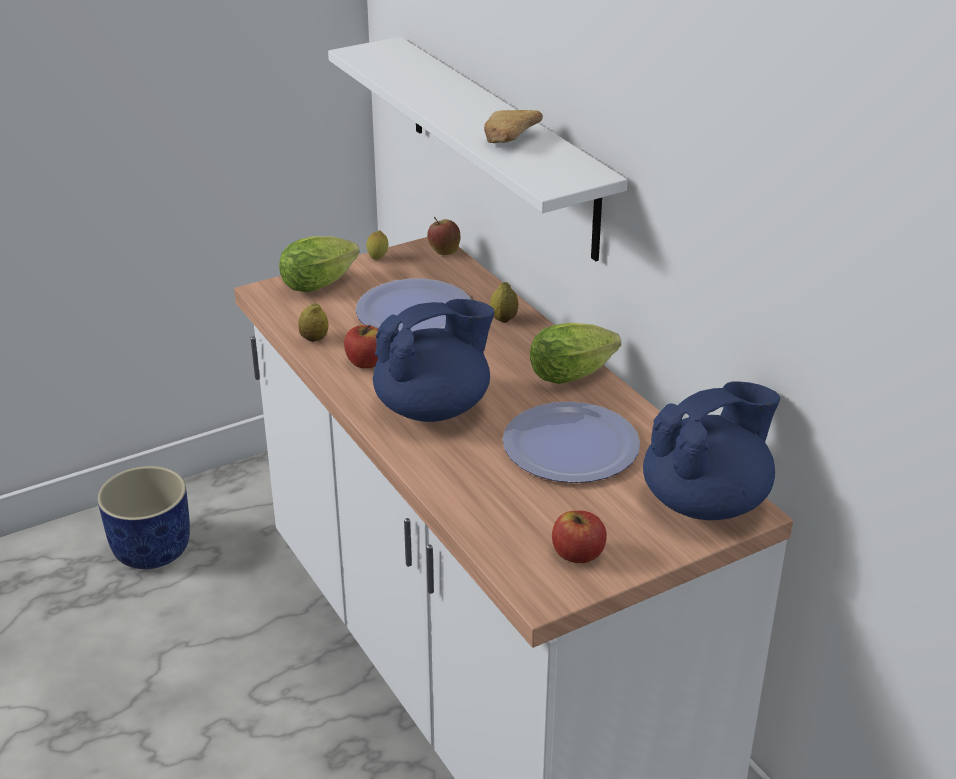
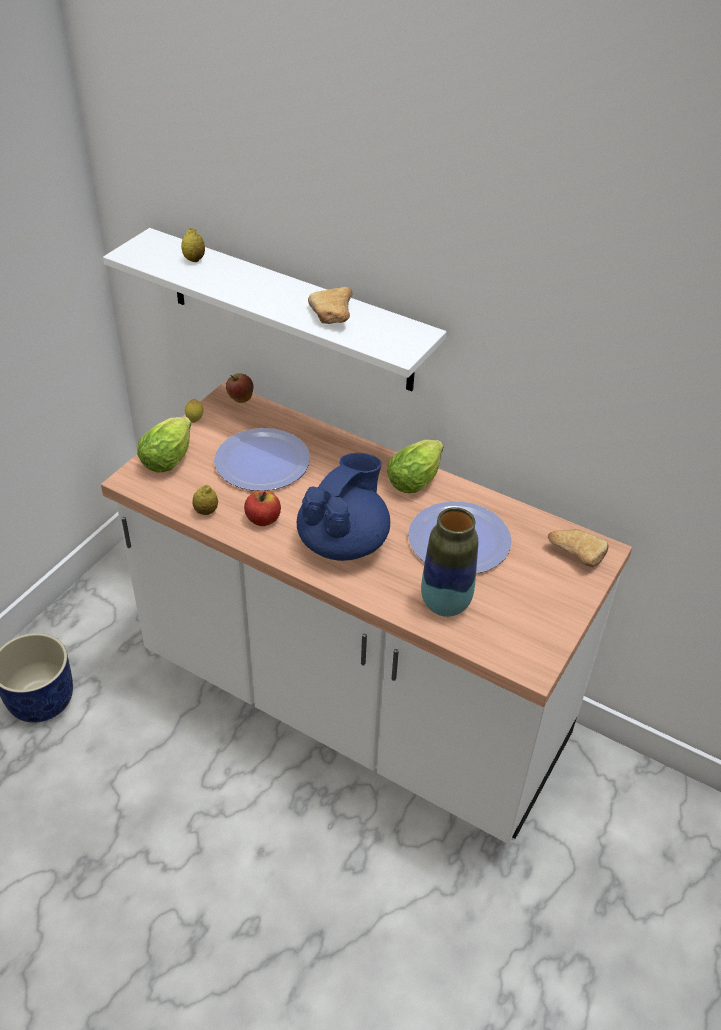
camera: 30 degrees left, 10 degrees up
(495, 500) = (445, 604): none -> vase
(503, 319) = (331, 447): lemon -> lemon (194, 259)
(578, 554) = (529, 626): apple -> none
(706, 501) = (574, 553): blue teapot -> bread

